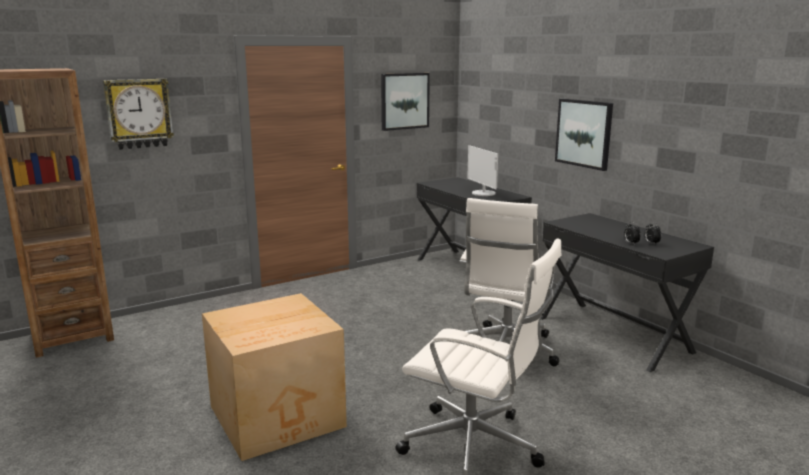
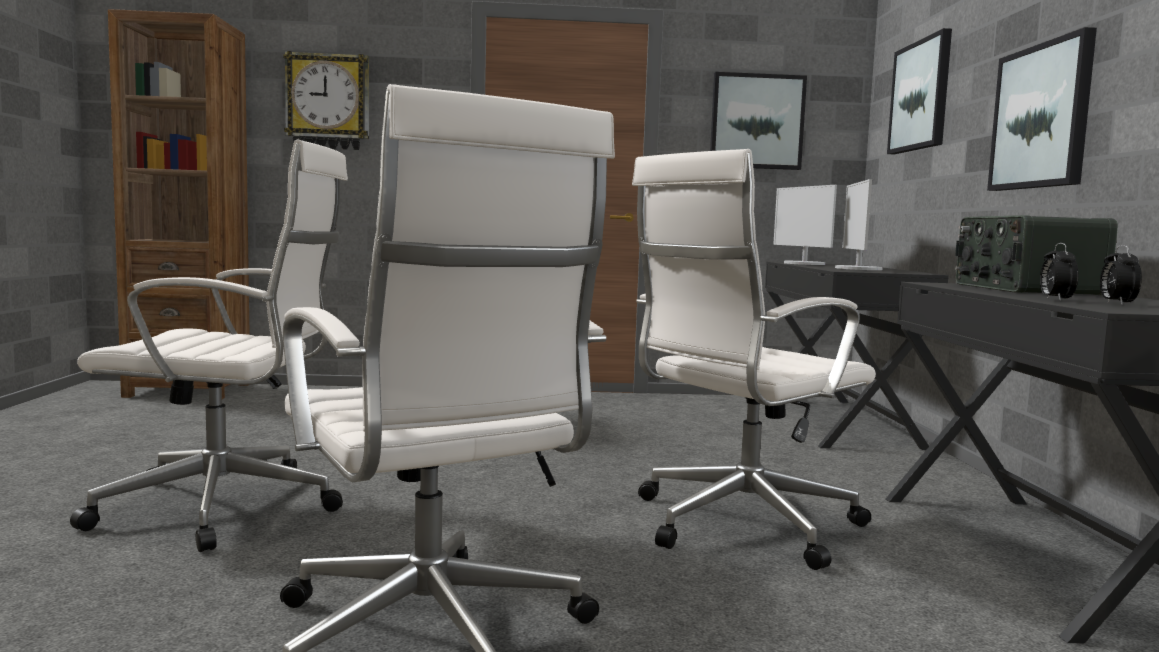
camera: 30 degrees right, 10 degrees down
(279, 416) = (227, 507): cardboard box -> white office chair
(443, 186) = (804, 263): none -> monitor
(501, 95) = (921, 96): none -> picture
(597, 224) = (1024, 289): none -> radio

